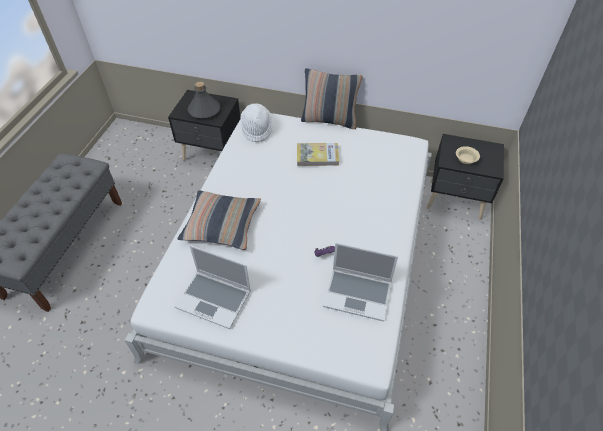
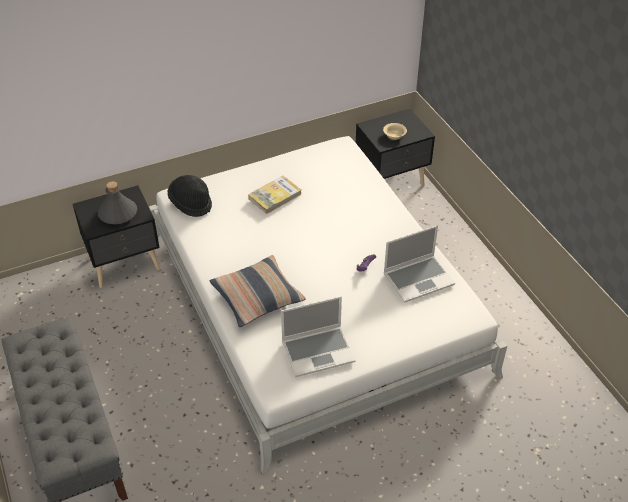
camera: 40 degrees left, 5 degrees down
(257, 129) = (191, 203): white hat -> black hat
(329, 120) = (249, 161): pillow -> none

